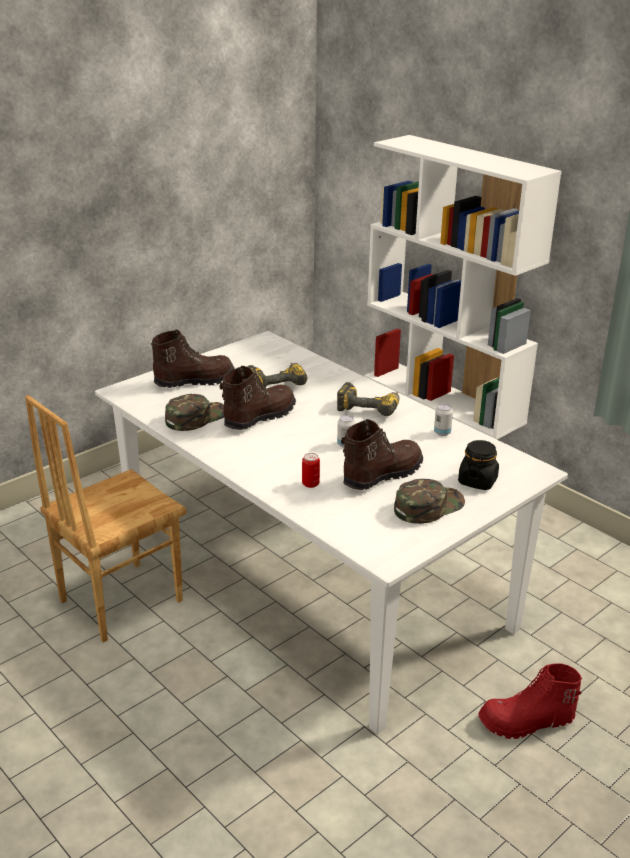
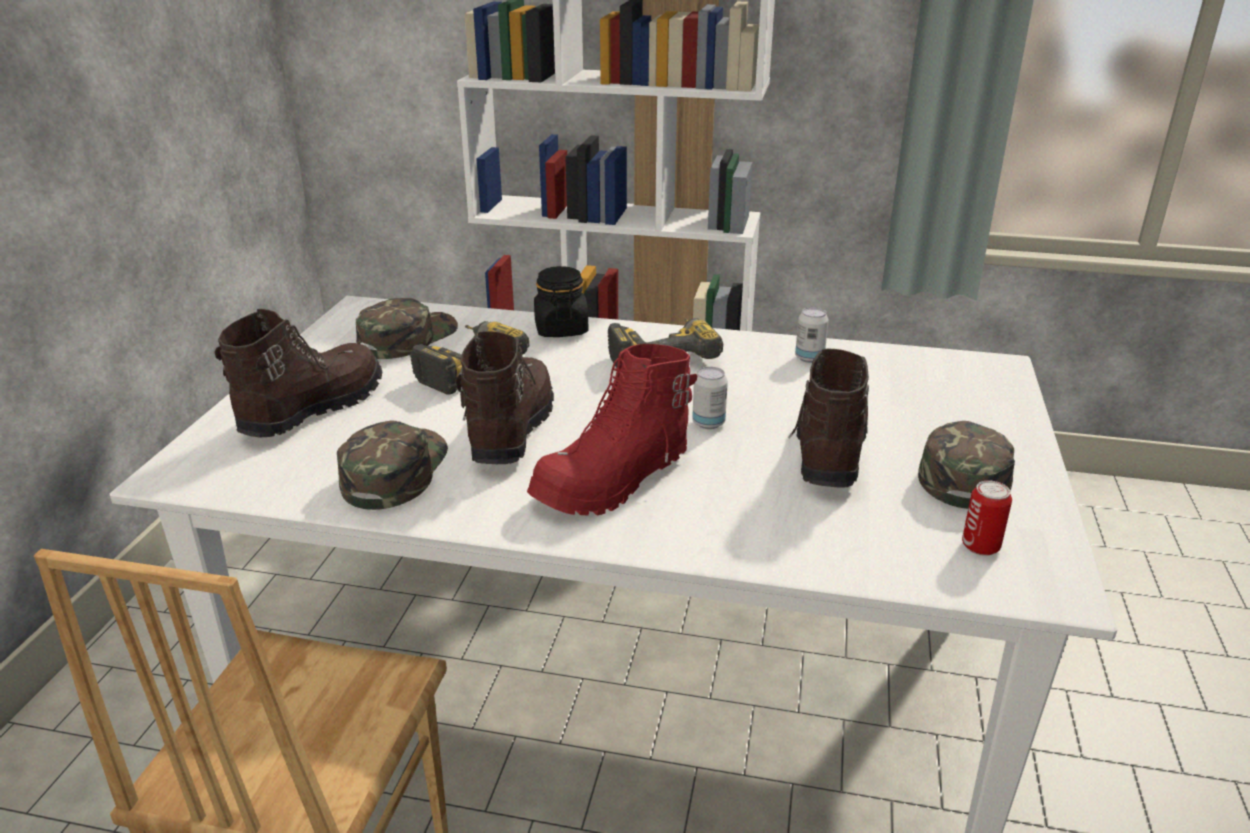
camera: 35 degrees left, 0 degrees up
(268, 361) = (407, 338): none -> green cap
(310, 484) = (751, 509): can -> can (980, 546)
(477, 481) = (957, 407): black jar -> black jar (561, 329)
(526, 723) = (1109, 752): red boot -> red boot (614, 481)

